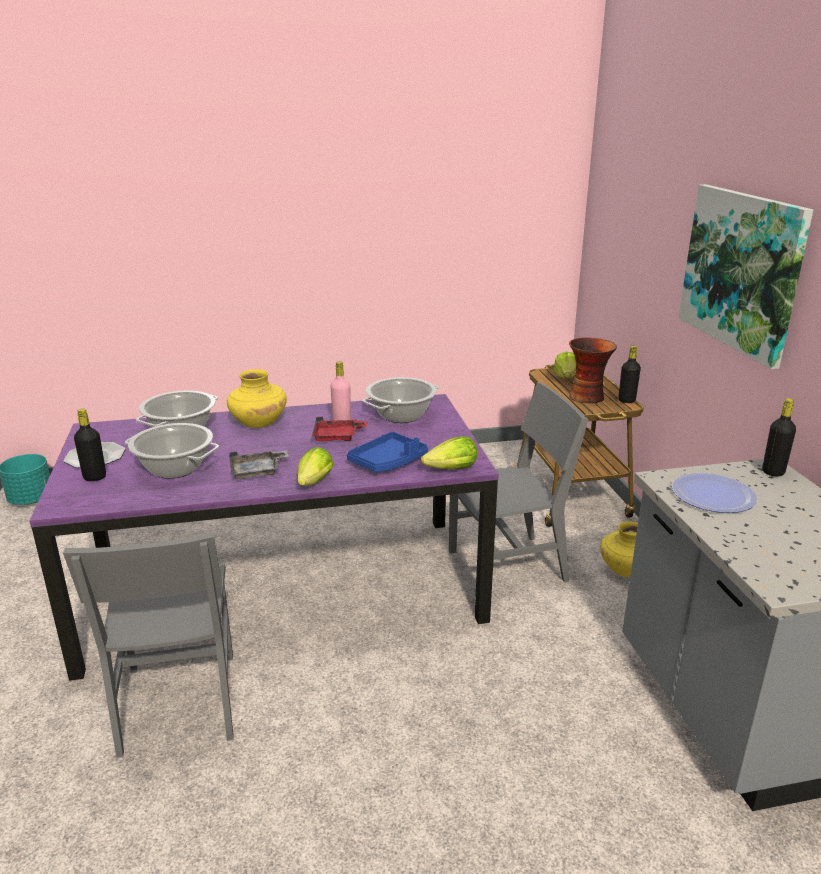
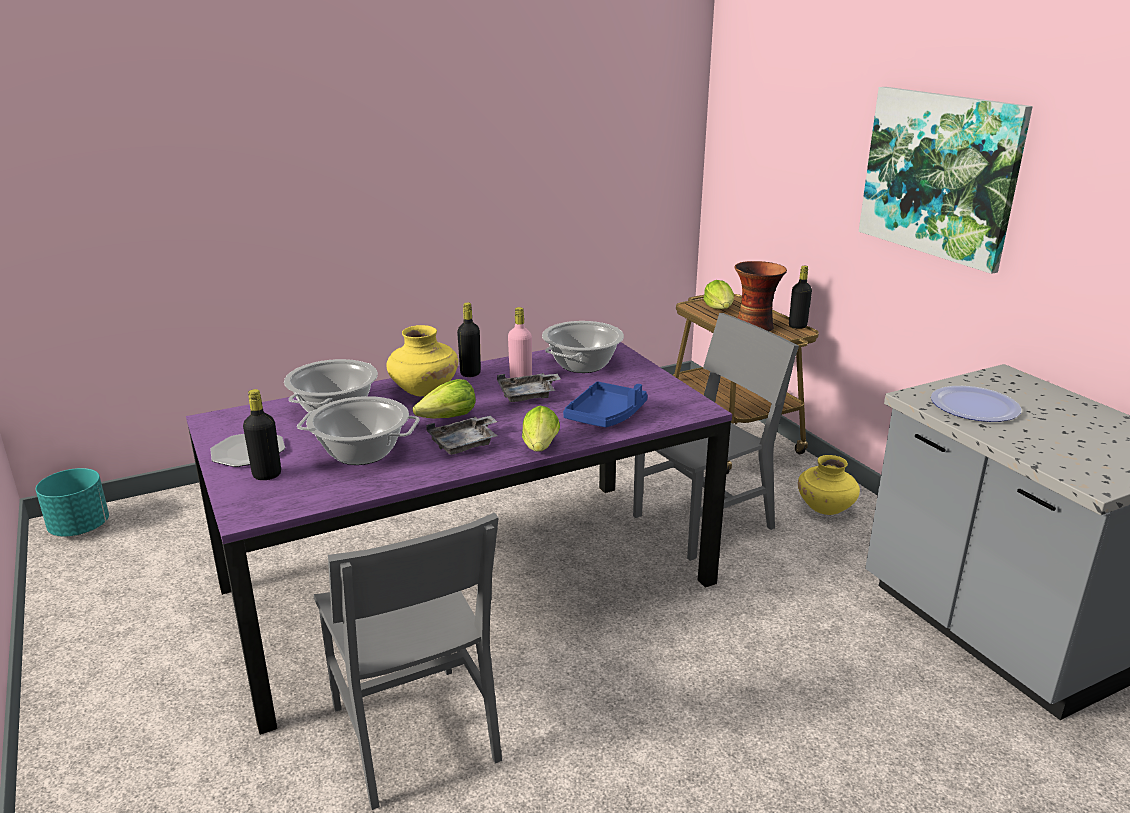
camera: 15 degrees left, 0 degrees up
(337, 437) = (528, 395): red tray -> grey tray
(451, 469) = (680, 415): lettuce -> lettuce (448, 418)
(773, 472) = (1011, 378): black bottle -> black bottle (470, 373)

